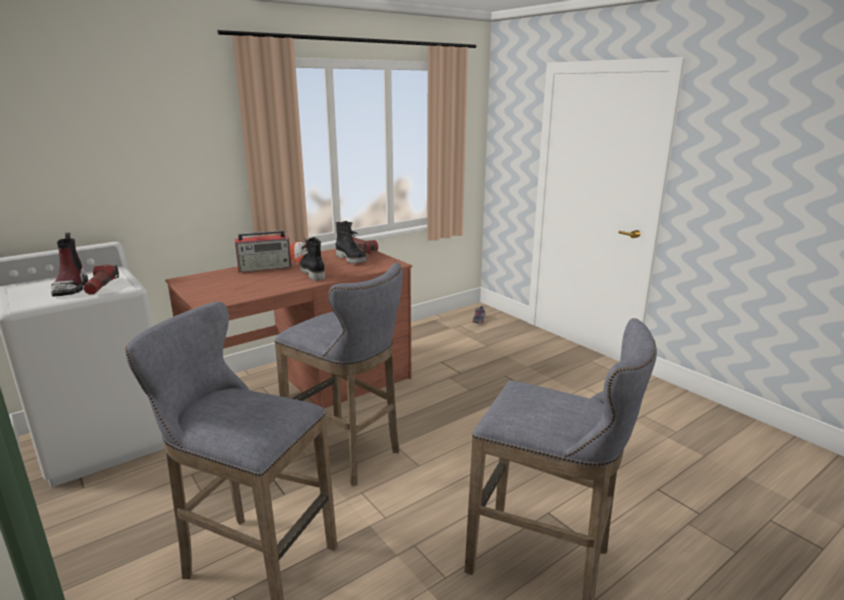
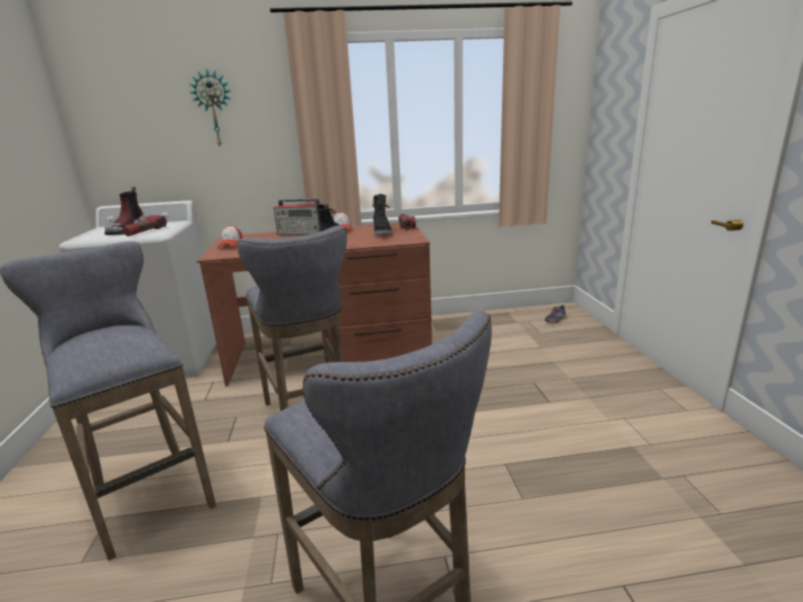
camera: 30 degrees right, 0 degrees up
(144, 134) = (214, 109): none -> wall clock
(204, 289) = (231, 245): none -> cap

